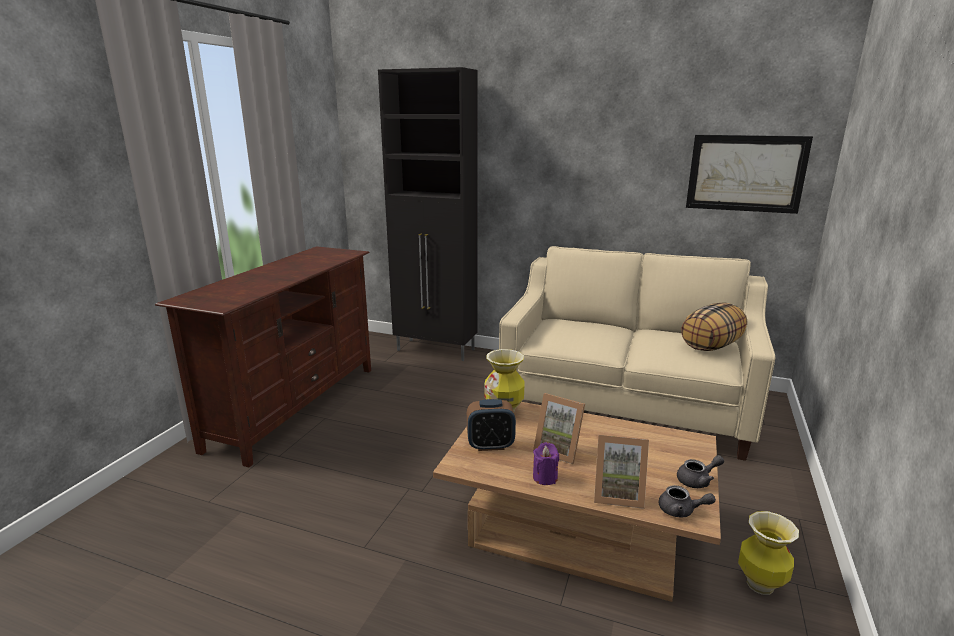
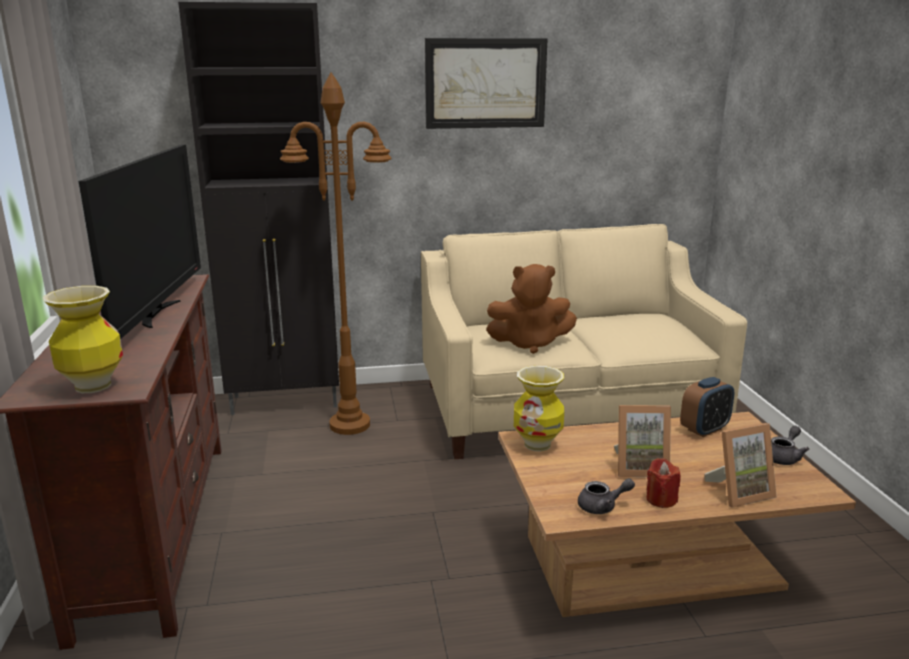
camera: 30 degrees left, 0 degrees up
(305, 269) = (157, 313): none -> television
(460, 374) = (350, 425): none -> brown floor lamp
(490, 445) = (569, 485): alarm clock -> alarm clock (704, 429)
(545, 477) = (661, 499): purple candle -> red candle
(576, 339) = (529, 343): none -> brown plush toy
(681, 511) = (803, 489): grey teapot -> grey teapot (602, 507)
(711, 346) = (661, 323): pillow -> none
(745, 173) = (642, 130): picture -> picture (485, 83)
(759, 584) = (832, 545): vase -> vase (92, 386)

